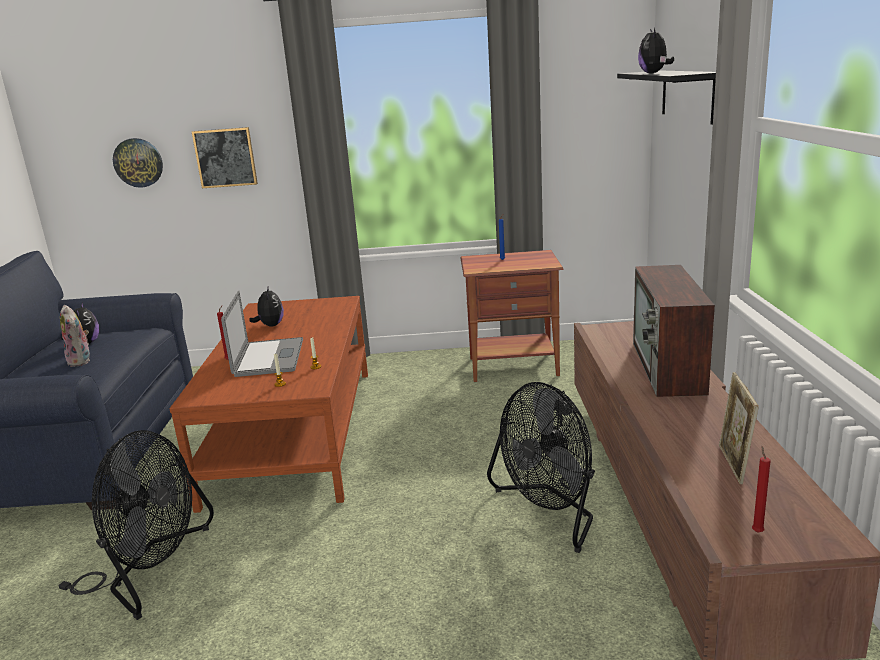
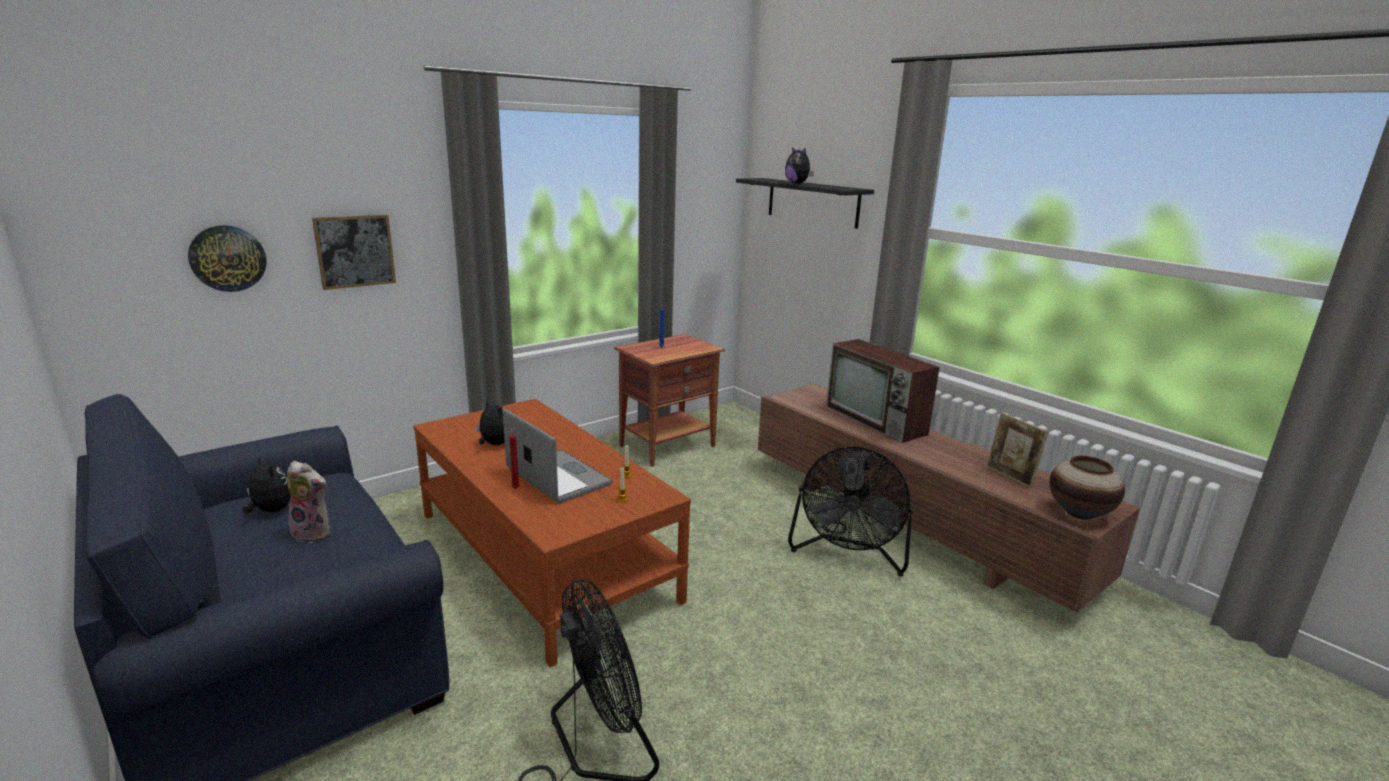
camera: 40 degrees left, 0 degrees up
(757, 531) = (1079, 513): red candle -> vase

